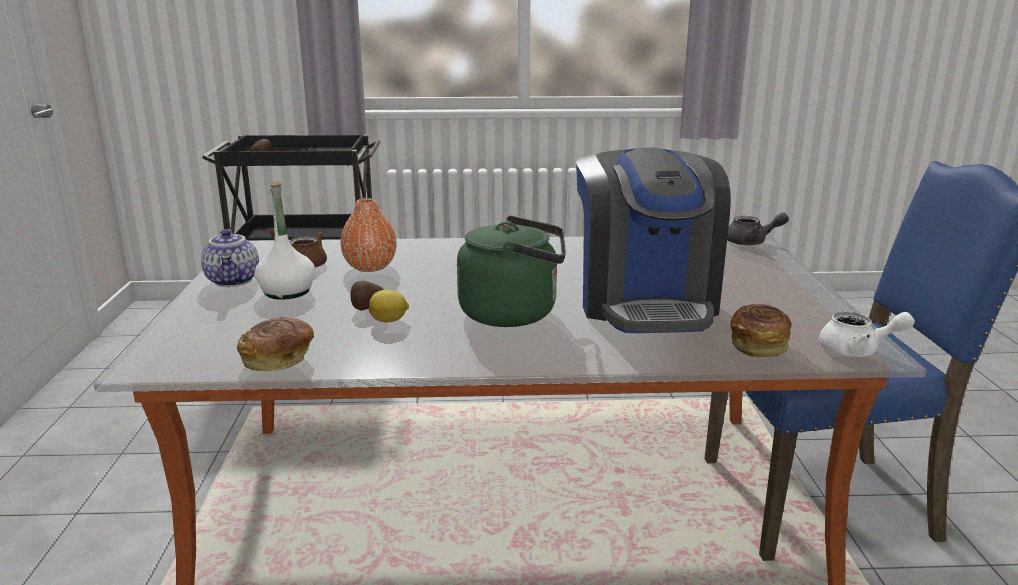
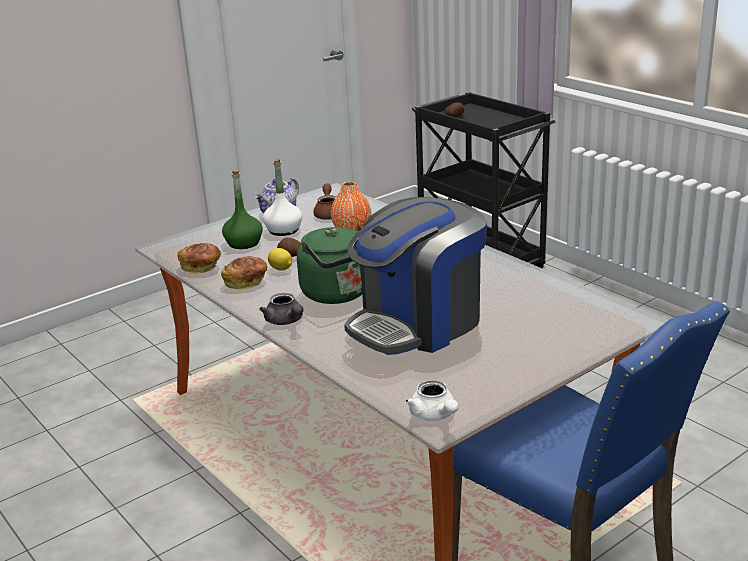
camera: 55 degrees right, 5 degrees up
(268, 318) = (244, 243): none -> green bottle
(751, 242) = (627, 320): grey teapot -> grey teapot (286, 321)
(759, 345) = (395, 380): bread -> bread (246, 282)

